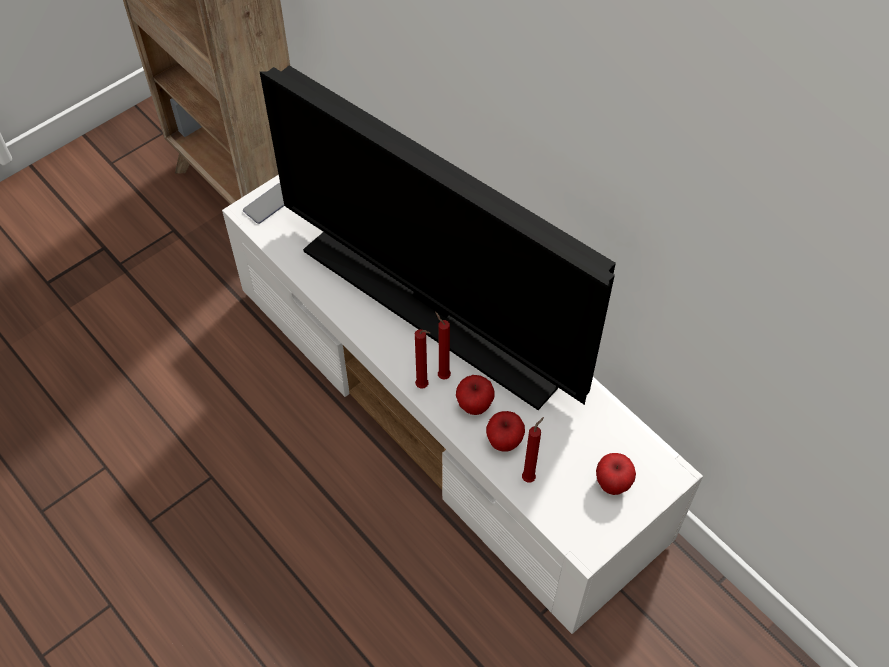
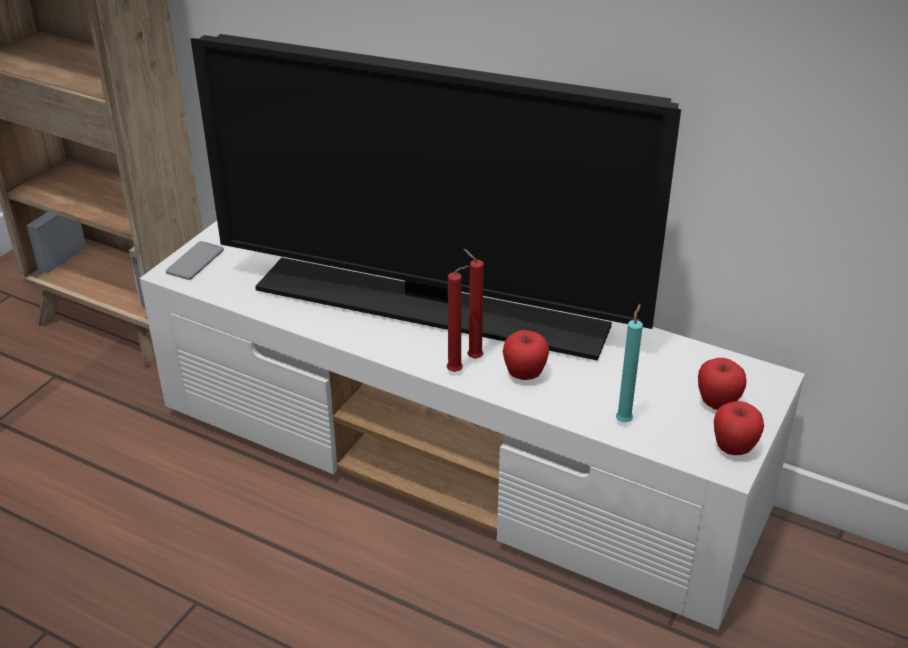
camera: 20 degrees left, 20 degrees down
(504, 442) = (576, 397): apple -> apple (733, 448)
(530, 477) = (624, 420): red candle -> turquoise candle

